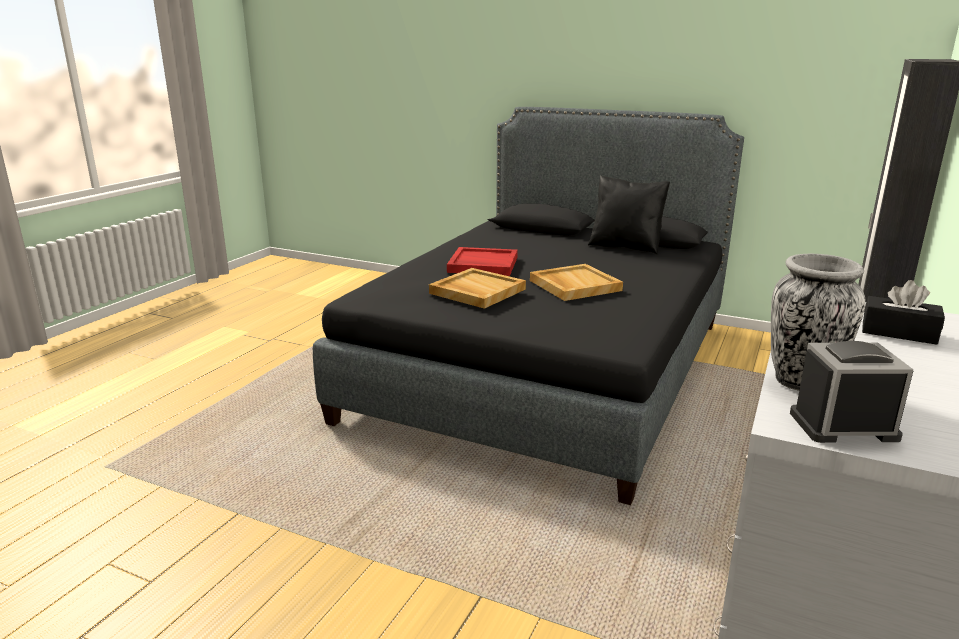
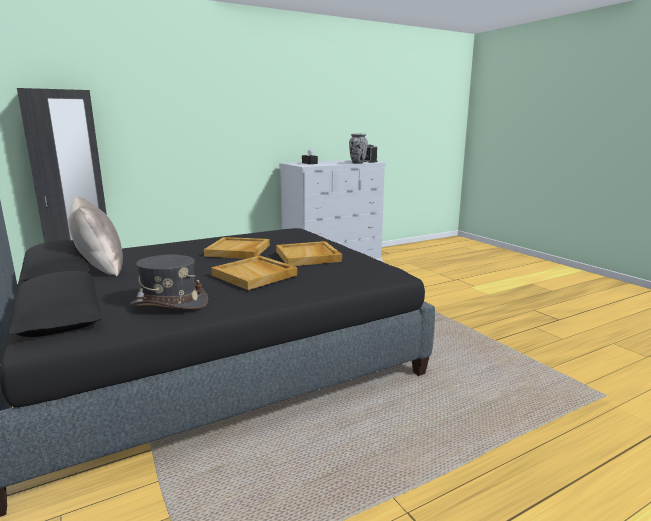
camera: 145 degrees left, 5 degrees down
(482, 265) = (255, 275): red tray -> beige tray
(491, 241) = (169, 303): none -> grey hat
(625, 247) = (100, 268): black pillow -> beige pillow

